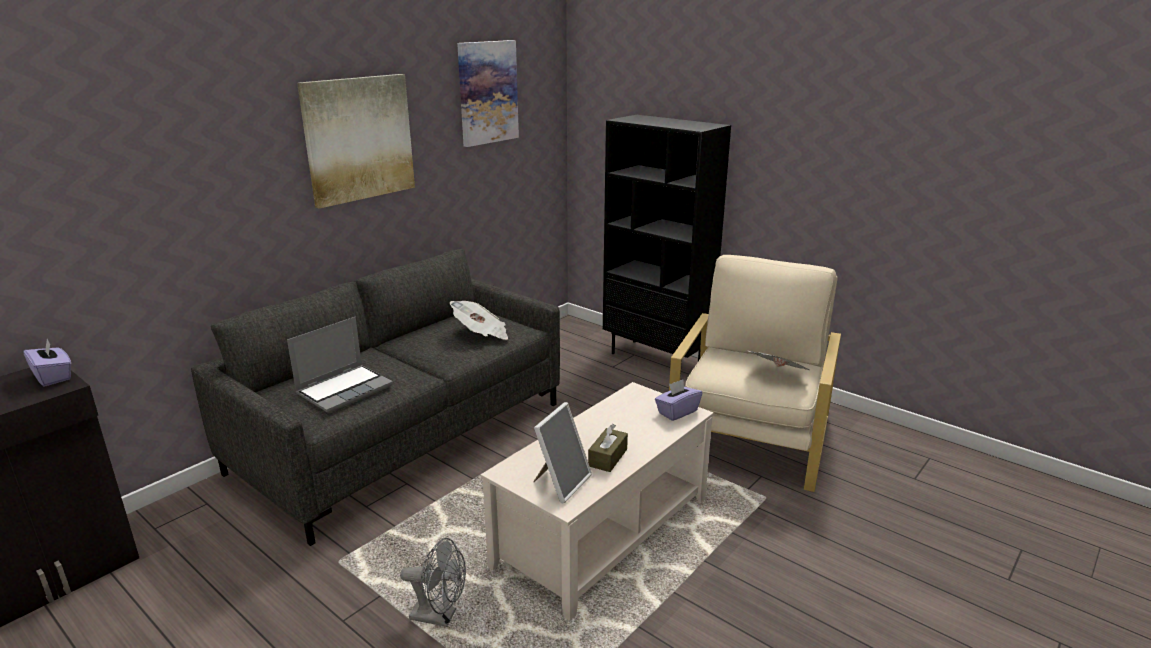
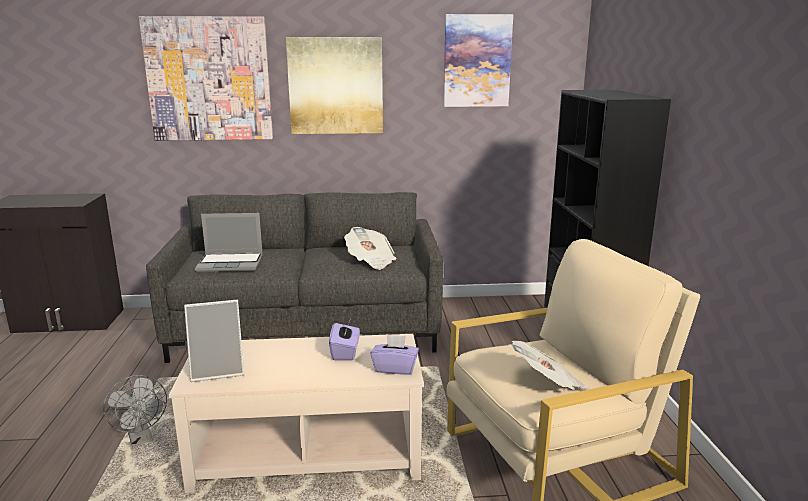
camera: 45 degrees right, 5 degrees down
(53, 376) = (84, 199): purple tissue box -> purple tissue box (345, 352)
(202, 152) = (209, 79): none -> picture
(608, 457) = (278, 371): brown tissue box -> none

